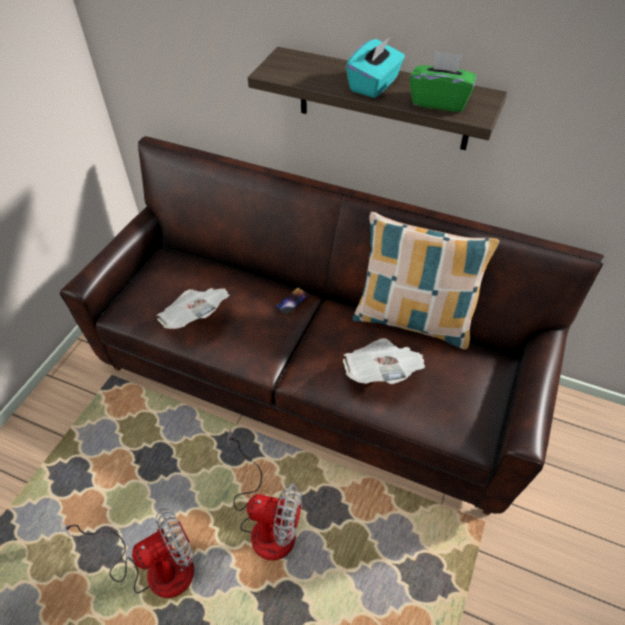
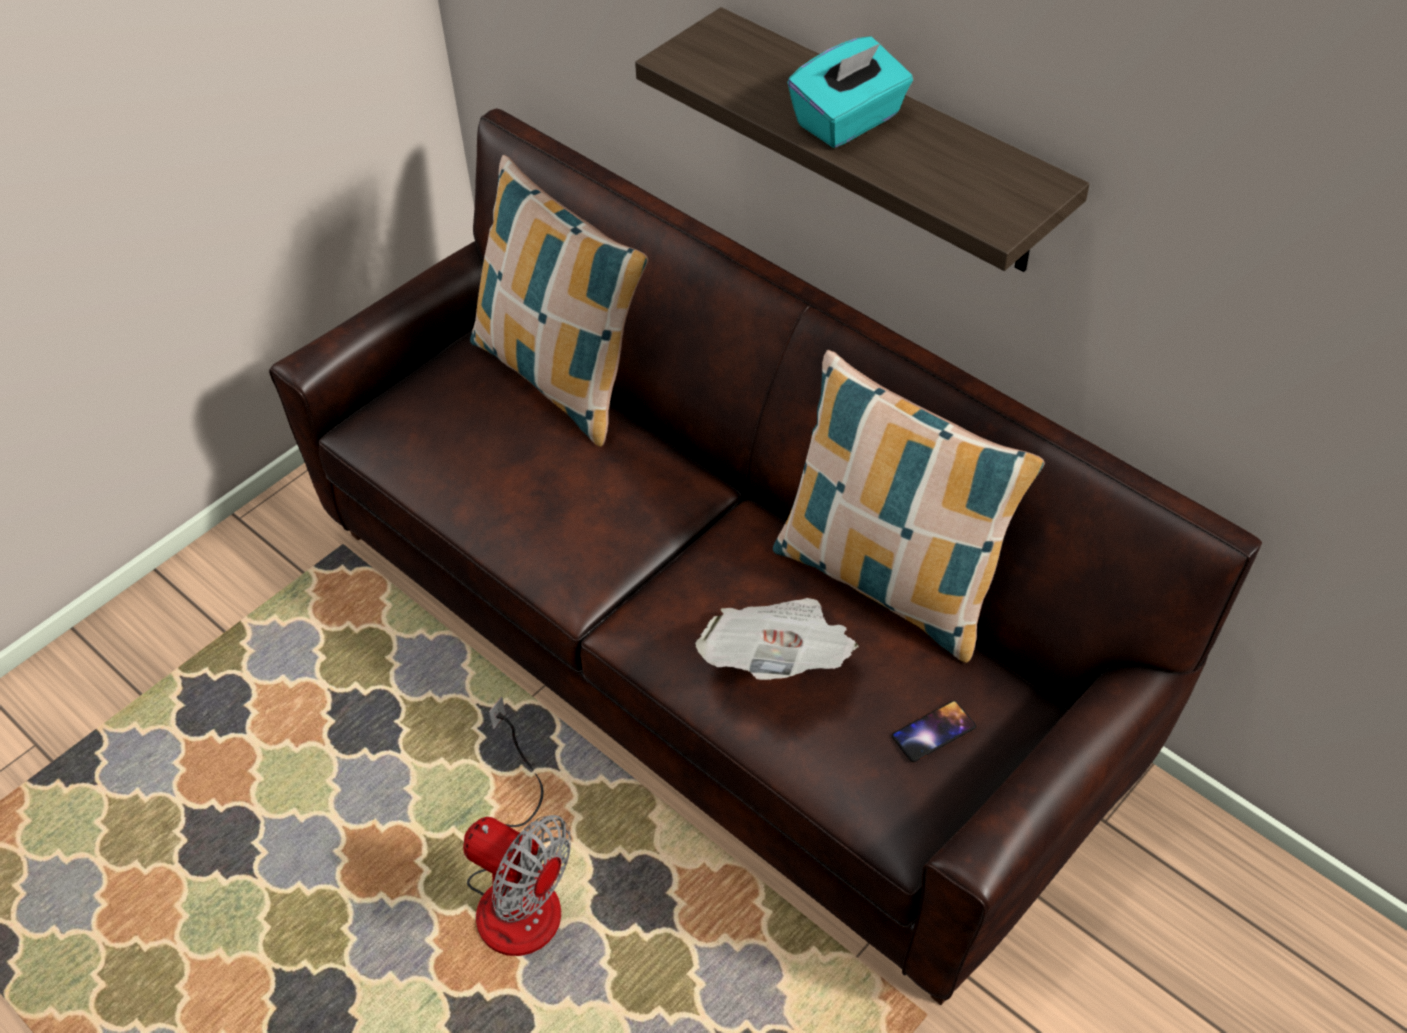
camera: 20 degrees right, 0 degrees up
(155, 567) = (300, 901): fan -> none
(195, 318) = (487, 474): newspaper -> none
(213, 263) = (560, 377): none -> pillow
(292, 301) = (675, 486): phone -> phone (933, 731)
(439, 101) = (947, 178): green tissue box -> none

